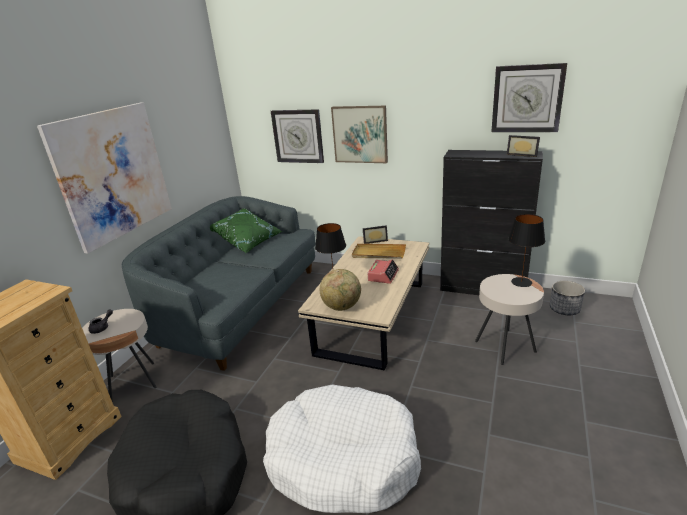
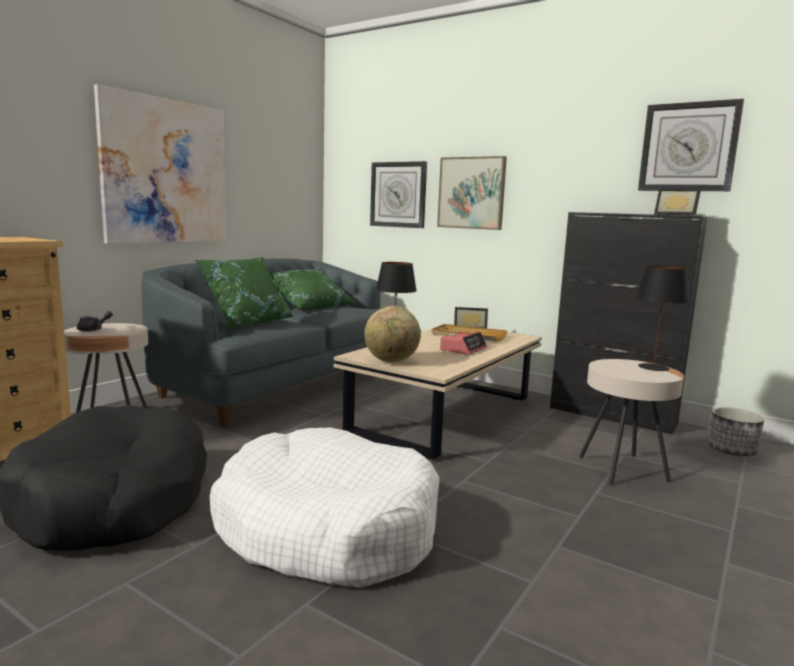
camera: 10 degrees right, 15 degrees down
(215, 283) = (247, 322): none -> green pillow

